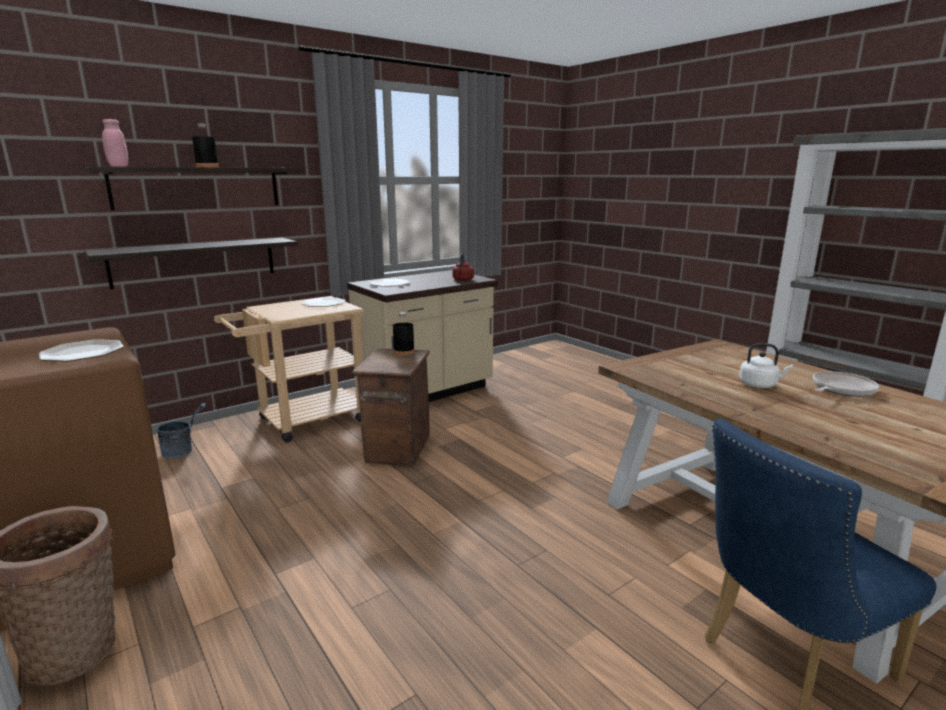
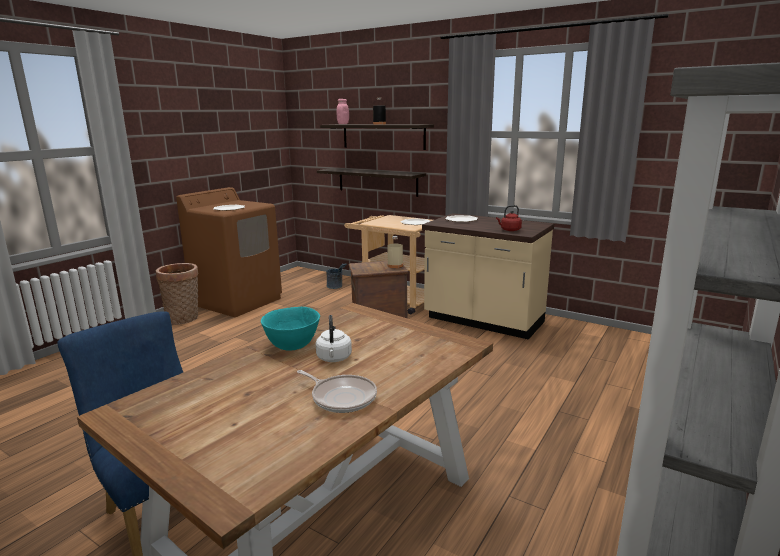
camera: 70 degrees right, 0 degrees up
(404, 352) = (395, 266): black bottle -> beige bottle
(727, 397) = (293, 345): none -> turquoise bowl

